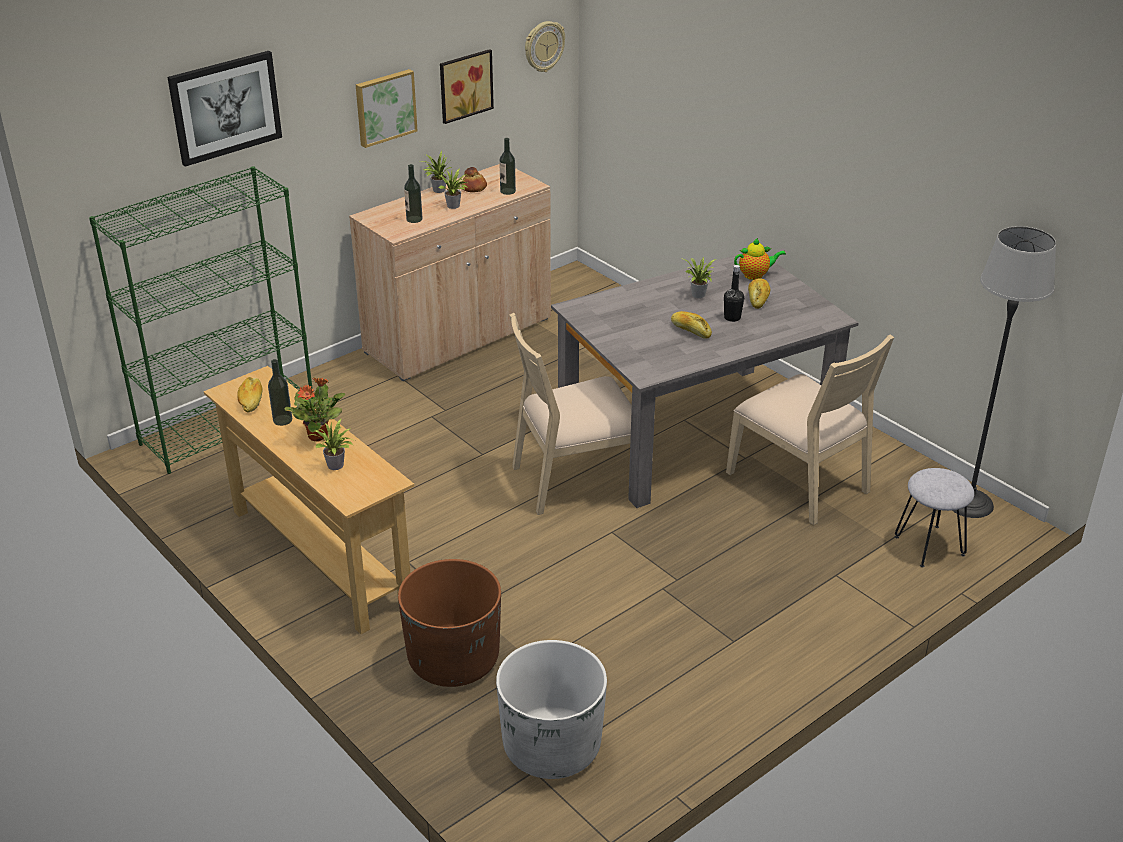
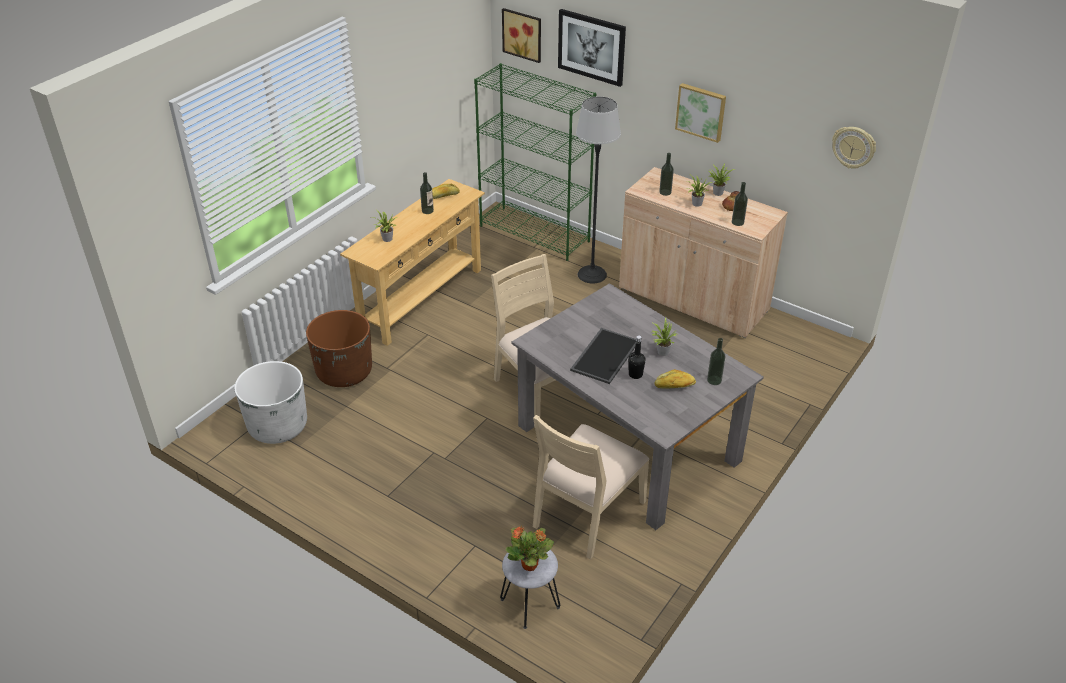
camera: 75 degrees right, 5 degrees up
(318, 435) = (415, 226): potted plant -> potted plant (530, 565)
(464, 85) = (770, 134): picture -> picture (523, 34)
(690, 330) = (604, 355): bread -> tray
(755, 275) = (714, 380): teapot -> bottle
(970, 503) = (600, 631): floor lamp -> floor lamp (592, 274)

